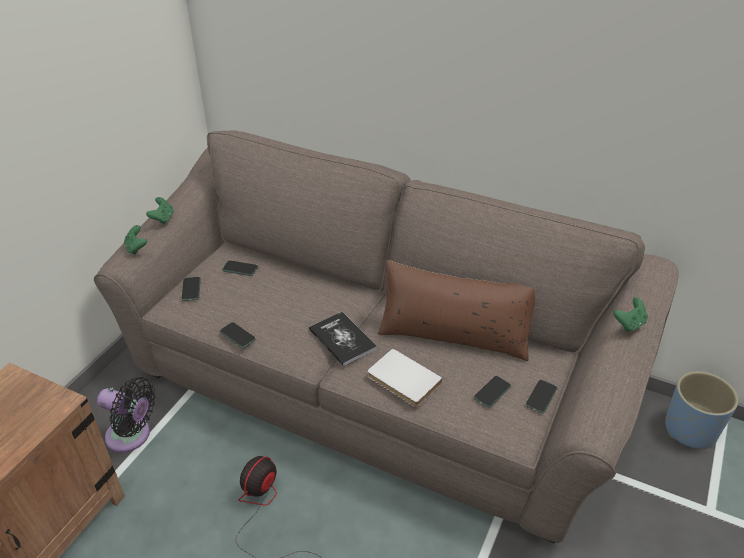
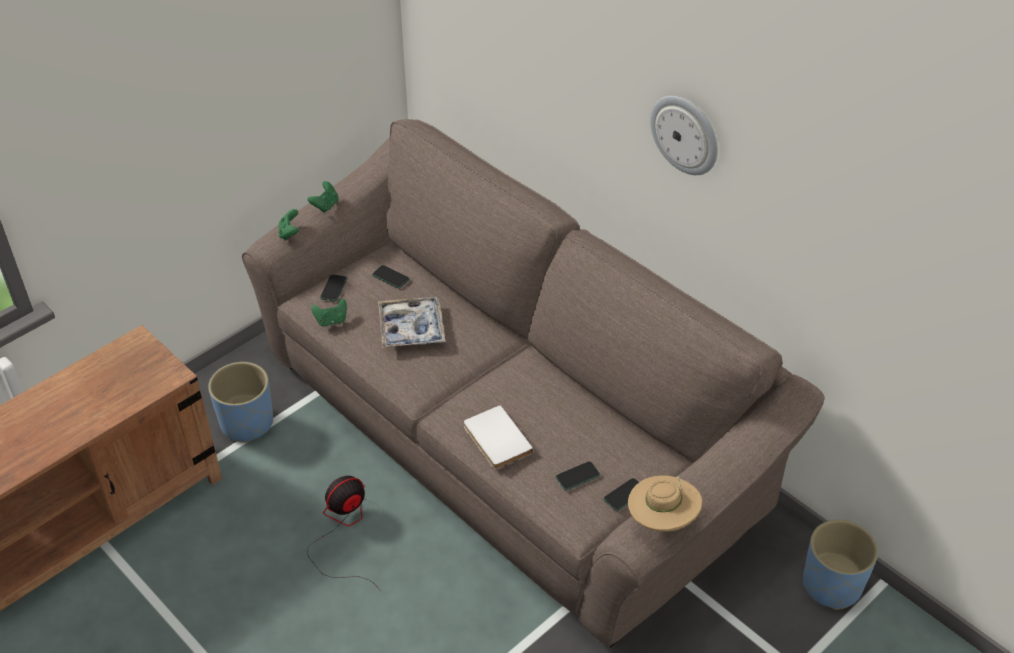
camera: 20 degrees right, 5 degrees up
(132, 436) = (247, 422): black fan -> blue planter
(237, 336) = (358, 350): phone -> none
(278, 305) = (411, 328): none -> tray
(342, 339) = (458, 382): book -> none
(454, 334) = (573, 407): brown pillow -> none
(515, 56) = (685, 134): none -> wall clock
(607, 405) = (662, 519): none -> beige hat
(629, 324) = (734, 446): green game controller -> green game controller (331, 321)

